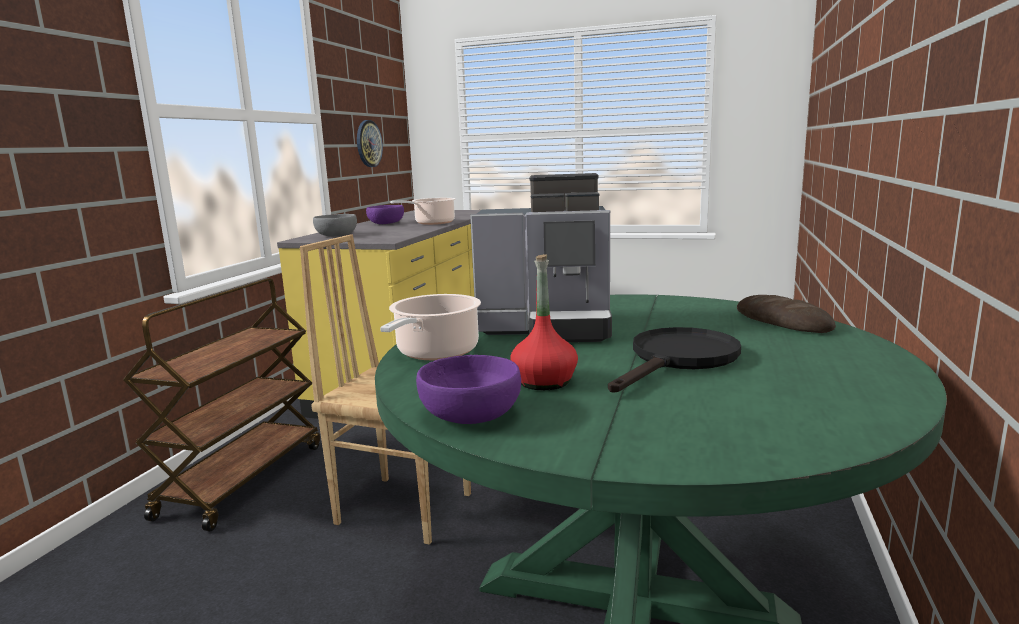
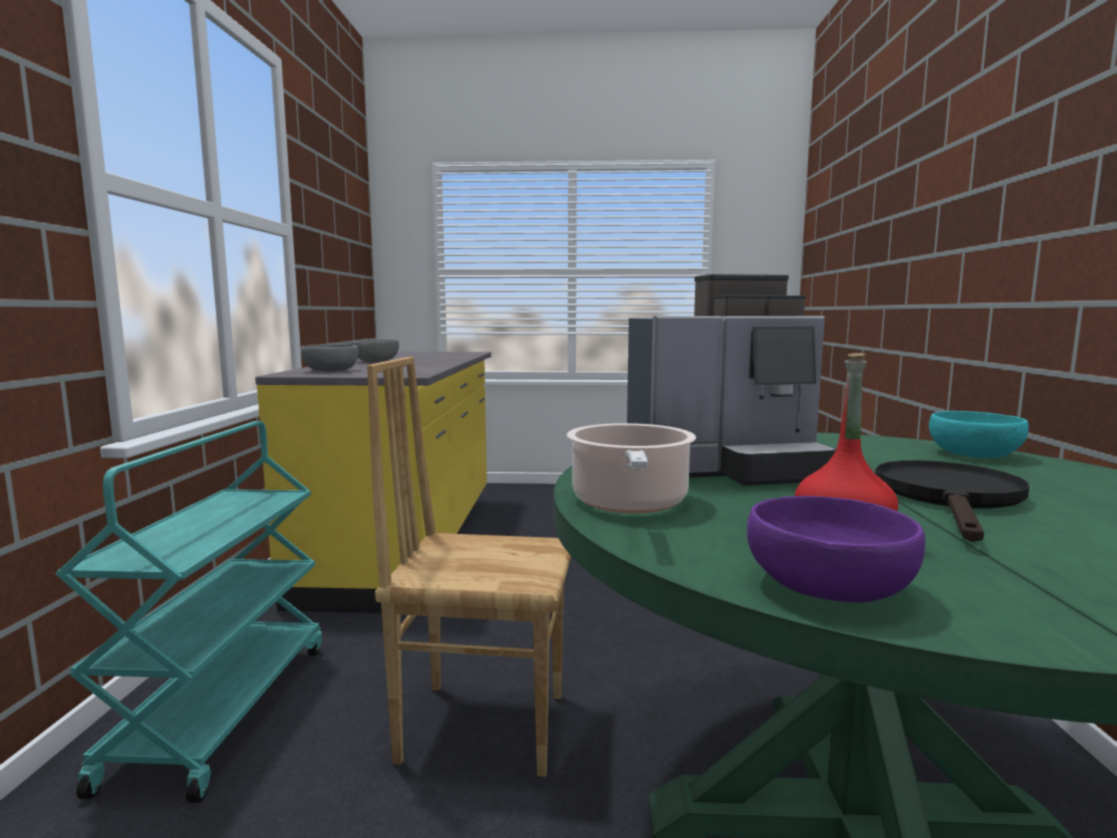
camera: 15 degrees left, 5 degrees down
(242, 479) = (222, 710): brown cart -> turquoise cart
(368, 143) = (337, 270): wall clock -> none
(386, 223) = (377, 361): purple bowl -> grey bowl
(432, 223) = (436, 361): cooking pot -> none
(782, 321) = (973, 454): bread -> turquoise bowl

